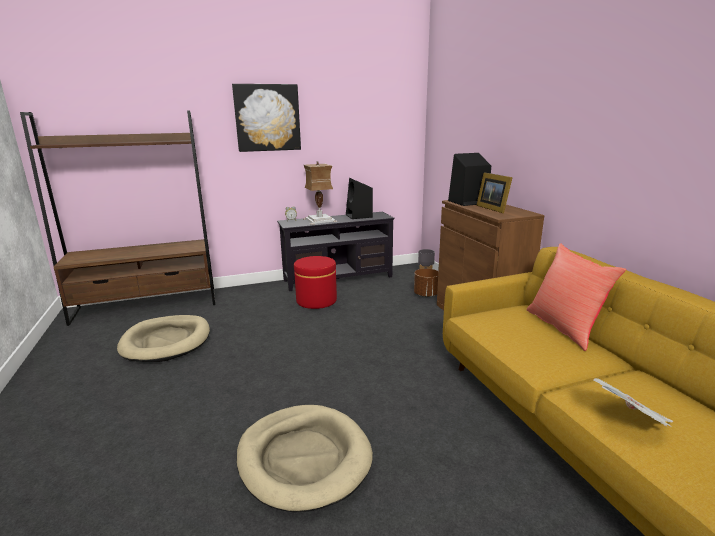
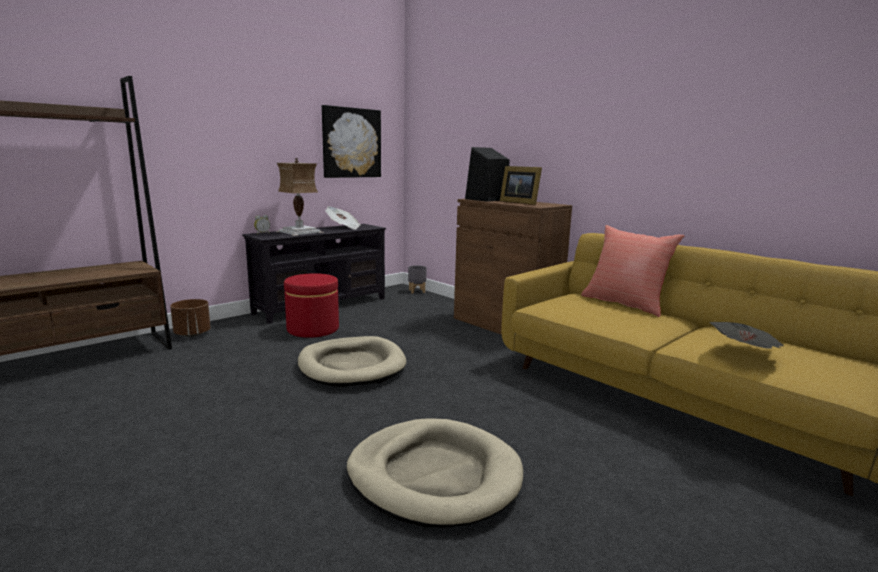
camera: 25 degrees left, 5 degrees down
(167, 341) = (130, 398): beige dog bed -> beige dog bed (352, 366)
(267, 118) = (229, 100): picture -> picture (351, 143)
(359, 216) = (343, 227): black speaker -> newspaper
(426, 295) = (435, 311): brown planter -> brown planter (192, 334)

